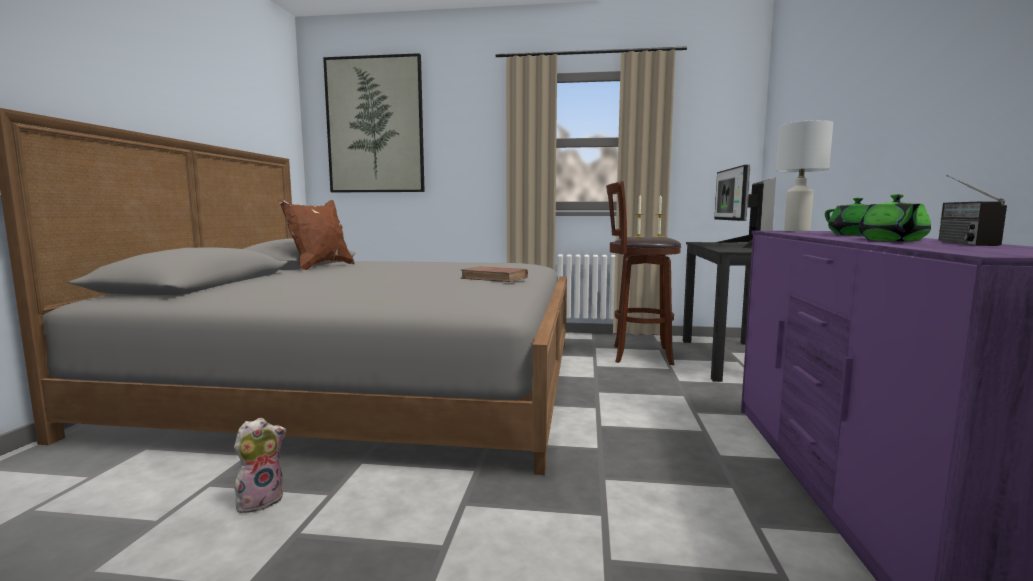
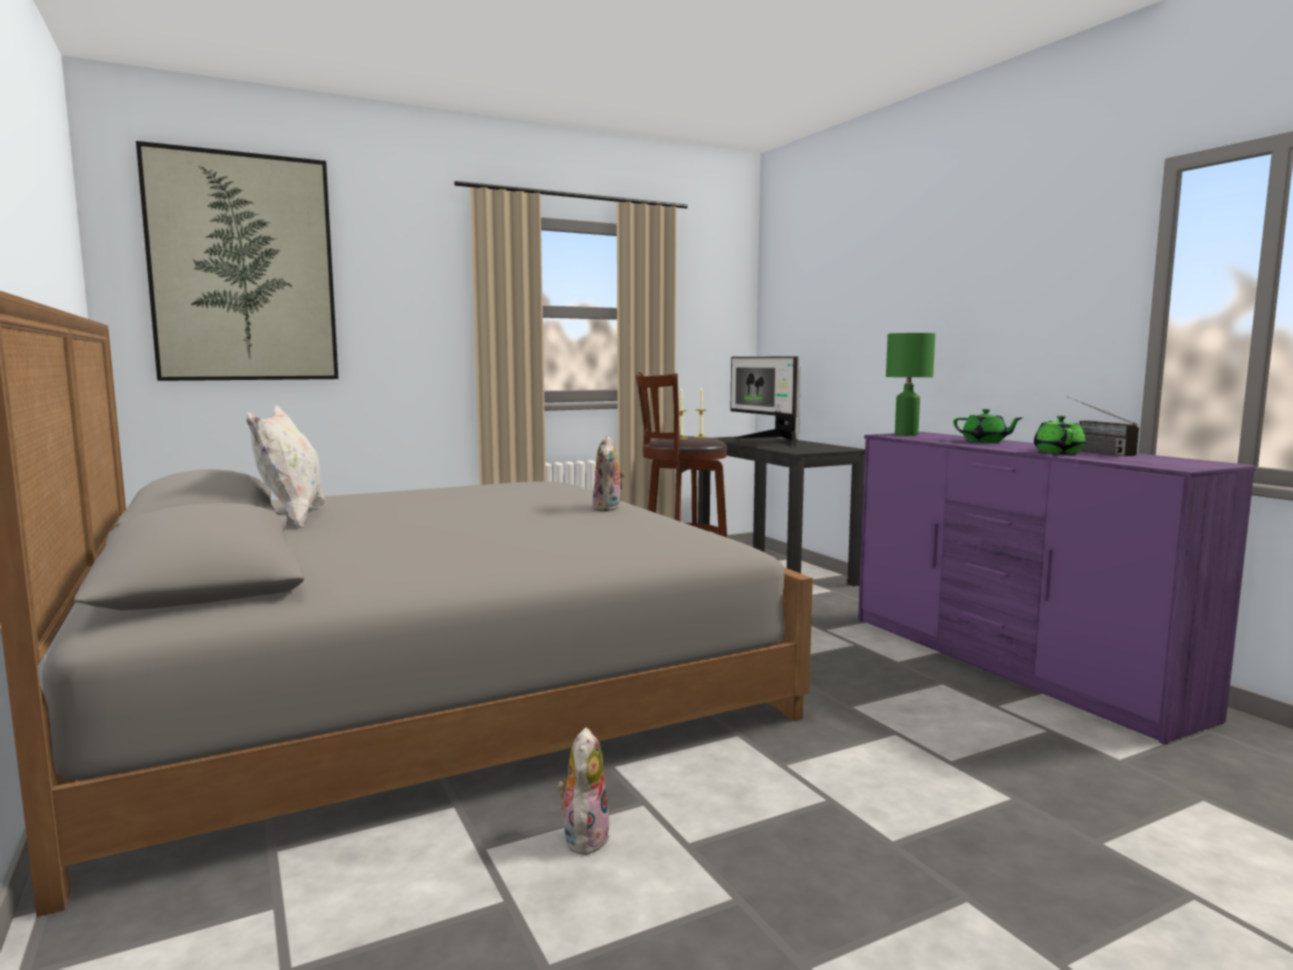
camera: 35 degrees left, 0 degrees up
(320, 267) = (291, 517): brown pillow -> white pillow
(494, 278) = (609, 508): brown book -> plush toy
(796, 231) = (905, 434): white table lamp -> green table lamp
(892, 241) = (1058, 452): green teapot -> green teapot turned 150 degrees counterclockwise

